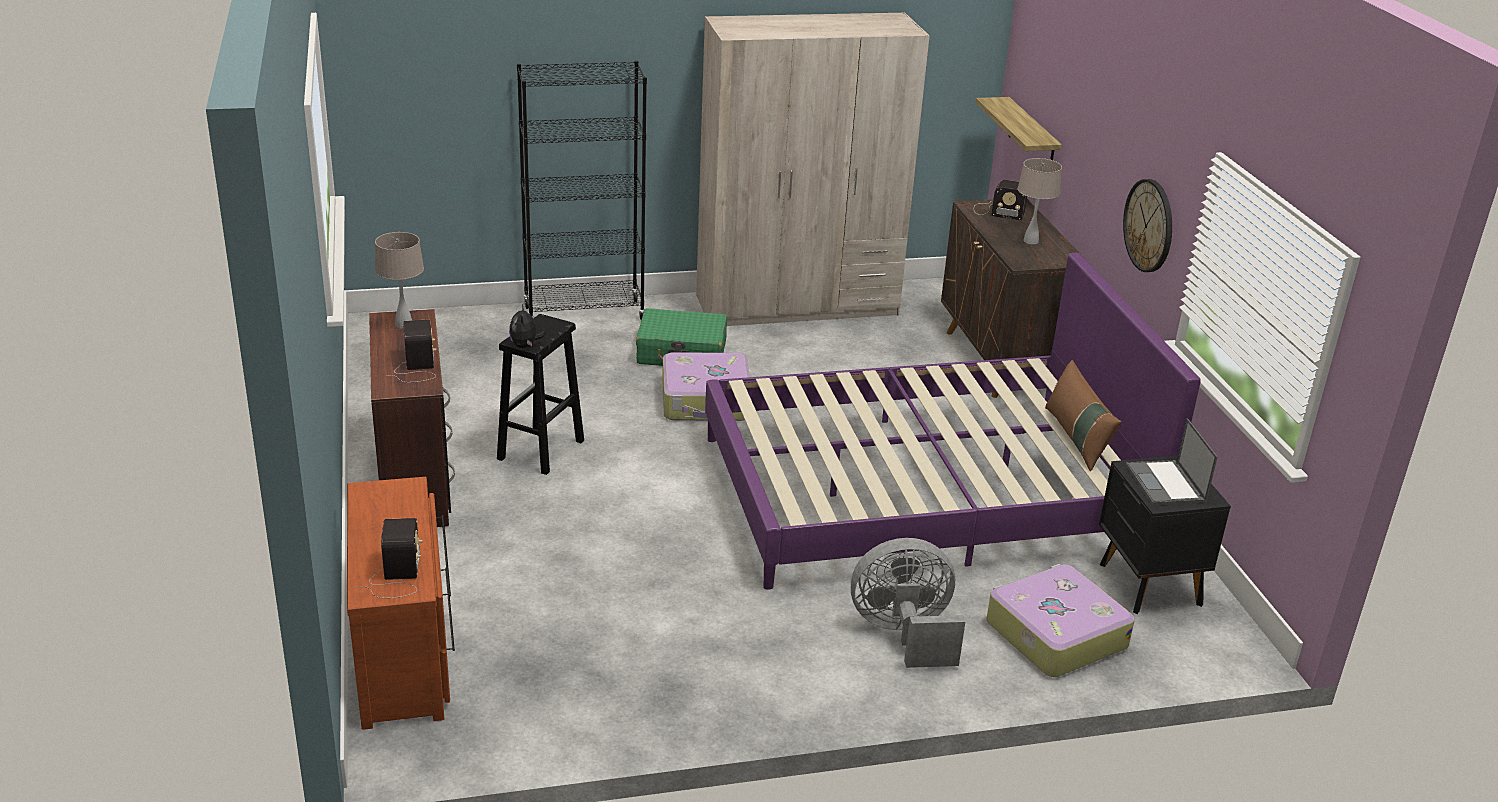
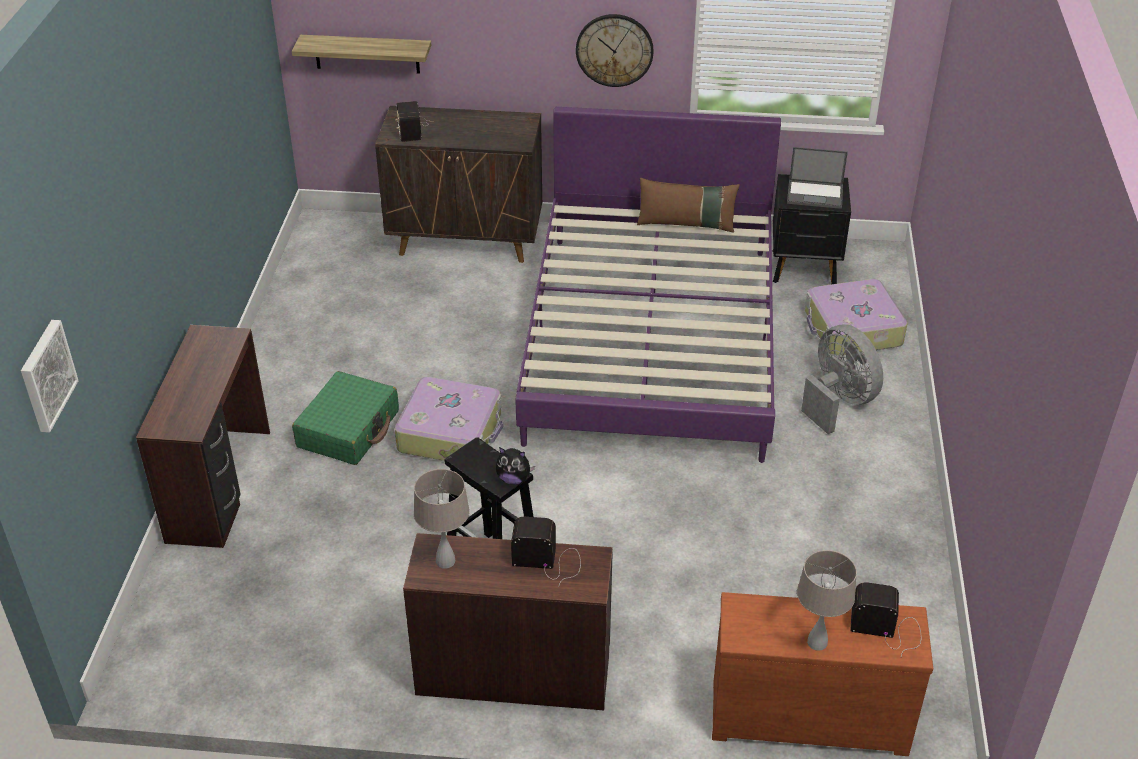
camera: 70 degrees left, 10 degrees up
(404, 58) = (46, 375): none -> picture
(584, 313) = (221, 486): black bookcase -> brown desk
(797, 305) = (295, 330): beige wardrobe -> none
(904, 634) = (838, 401): grey fan -> grey fan turned 135 degrees clockwise
(996, 211) = (411, 127): radio -> radio turned 135 degrees clockwise
(1031, 241) = (480, 127): beige table lamp -> beige table lamp (817, 642)

